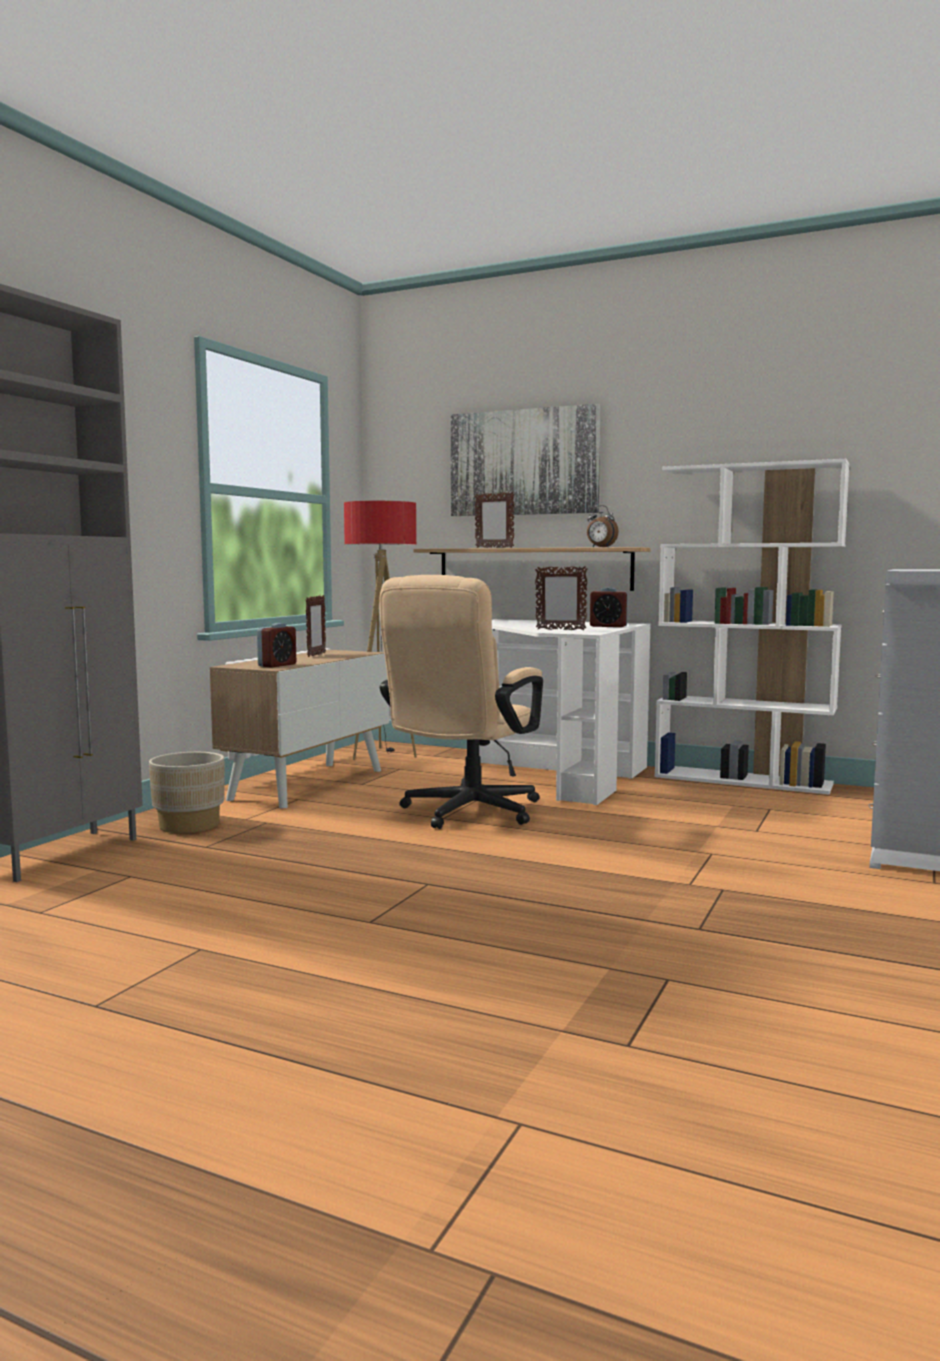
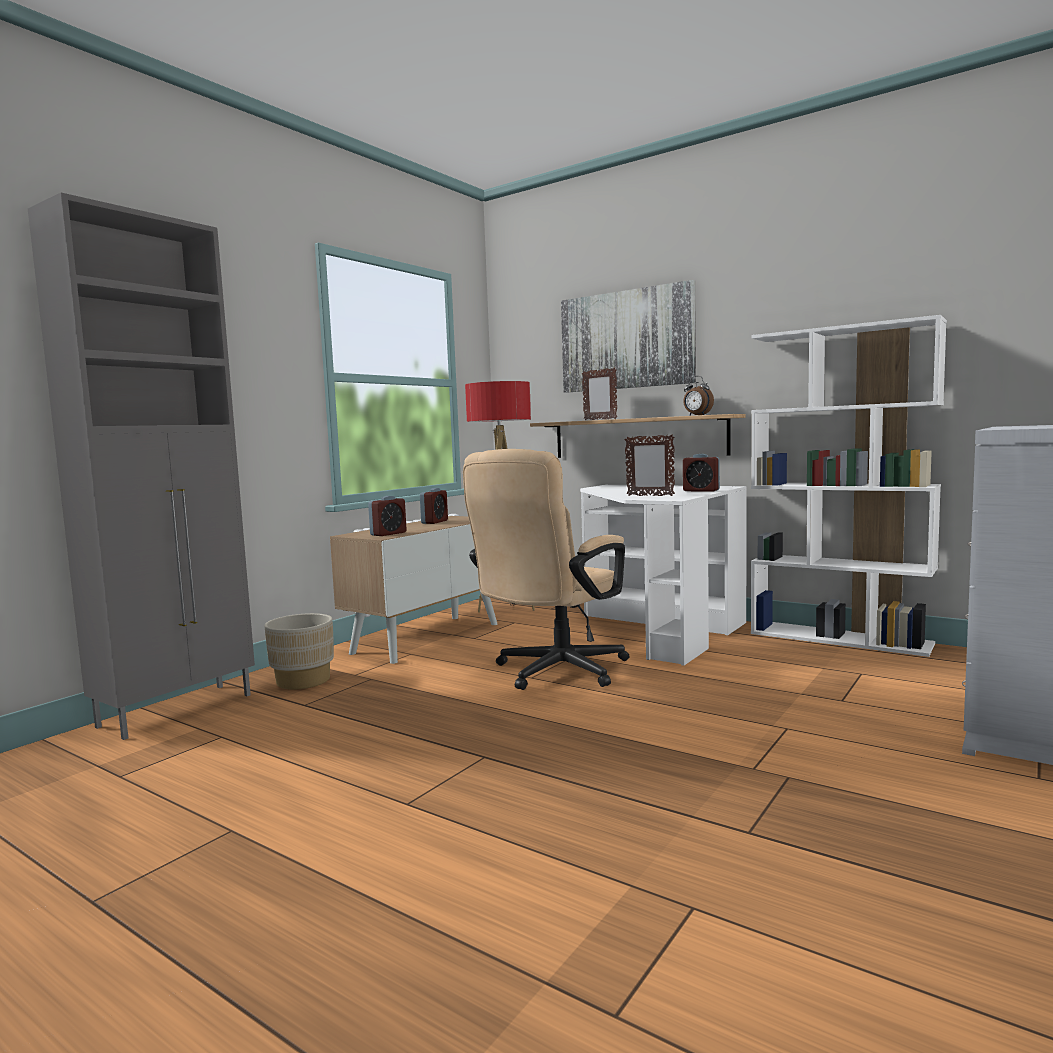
camera: 10 degrees right, 0 degrees up
(316, 655) = (434, 522): picture frame -> alarm clock

